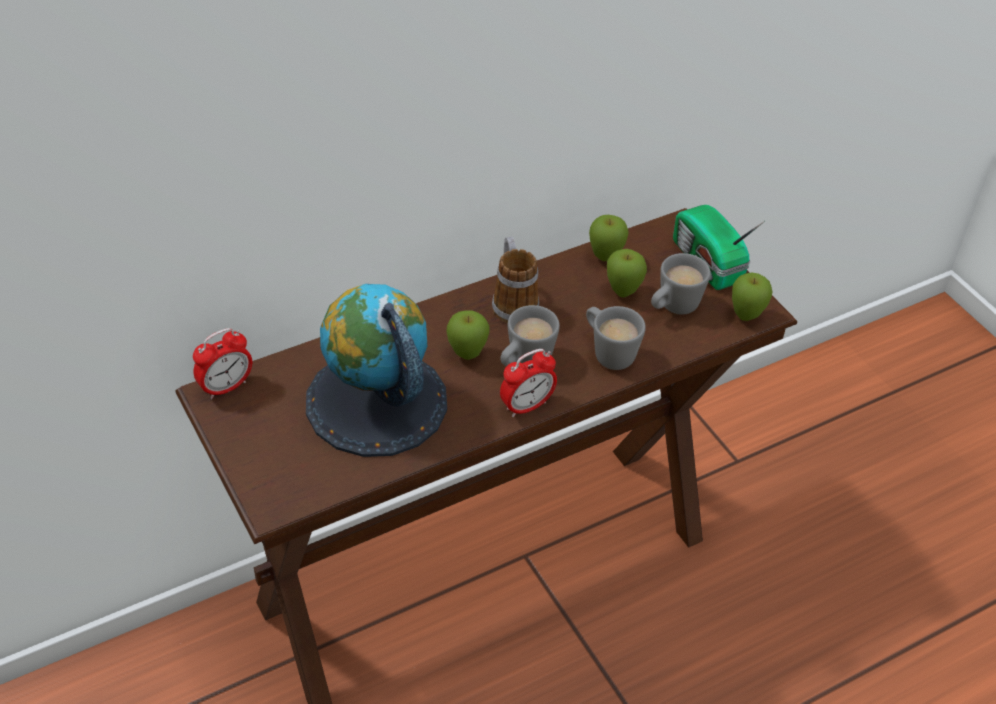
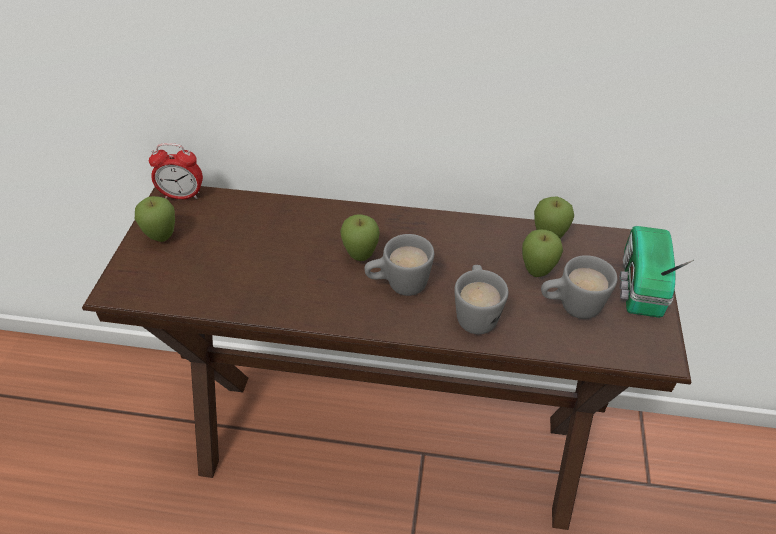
camera: 40 degrees right, 0 degrees up
(376, 402) = (261, 256): globe -> none
(512, 302) = (437, 236): mug -> none
(526, 406) = (364, 320): alarm clock -> none
(745, 317) = (636, 350): apple -> apple (162, 238)

